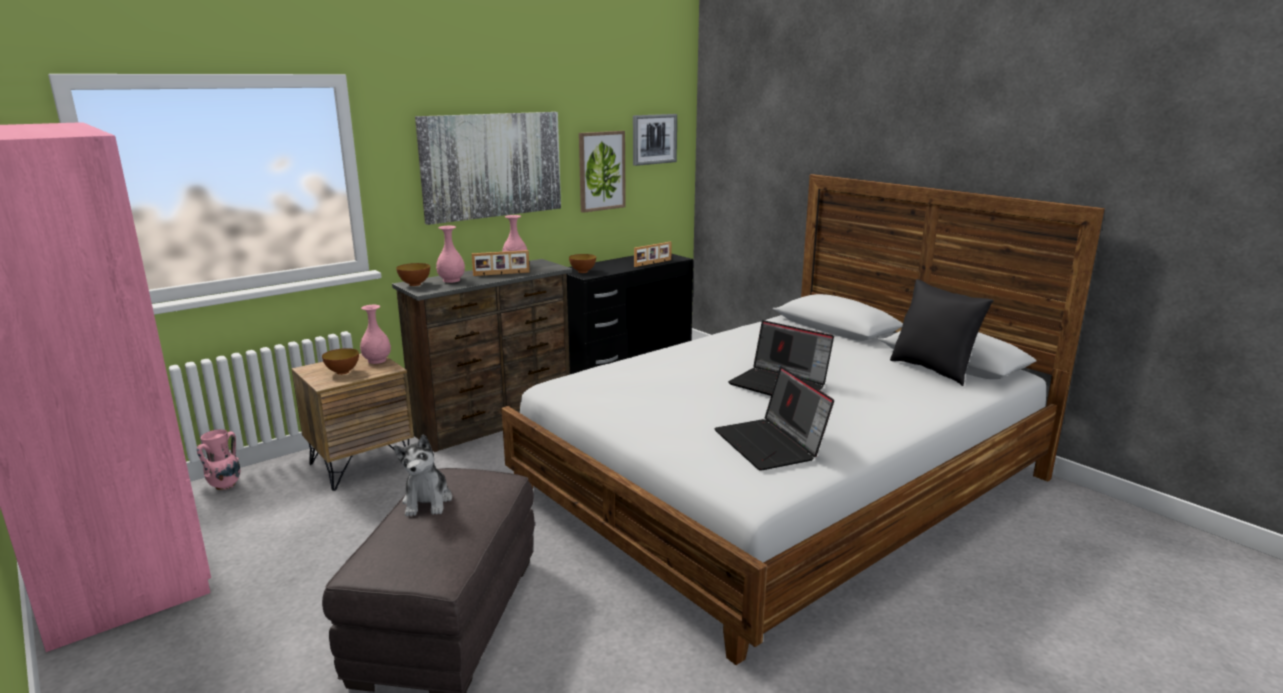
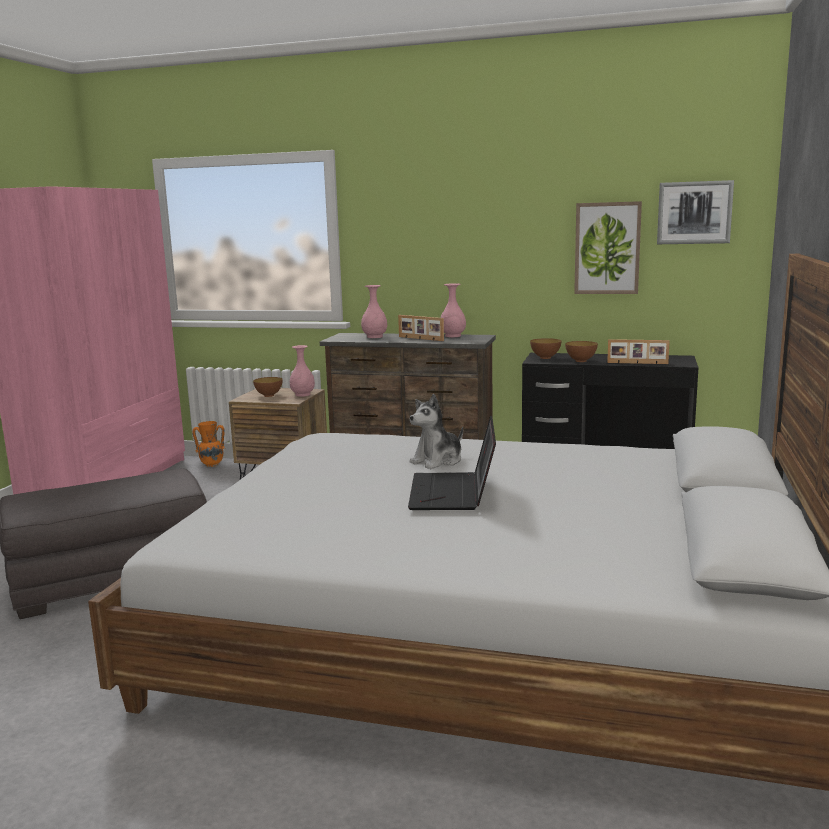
camera: 55 degrees right, 5 degrees down
(224, 486) = (211, 465): pink vase -> orange vase
(415, 284) = (346, 335): bowl -> bowl (581, 361)
(427, 501) = (125, 479): plush toy -> plush toy (438, 461)
(492, 165) = (466, 234): picture -> none
(771, 445) = (284, 524): laptop -> none
(933, 370) = (670, 550): black pillow -> none

